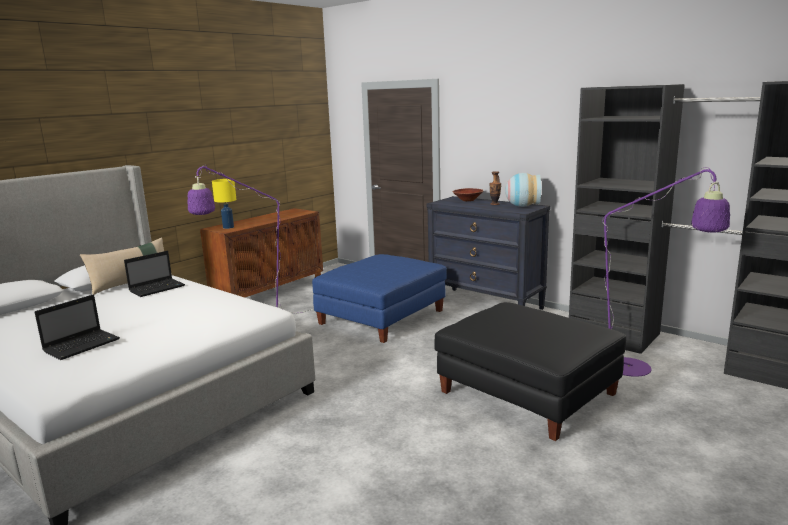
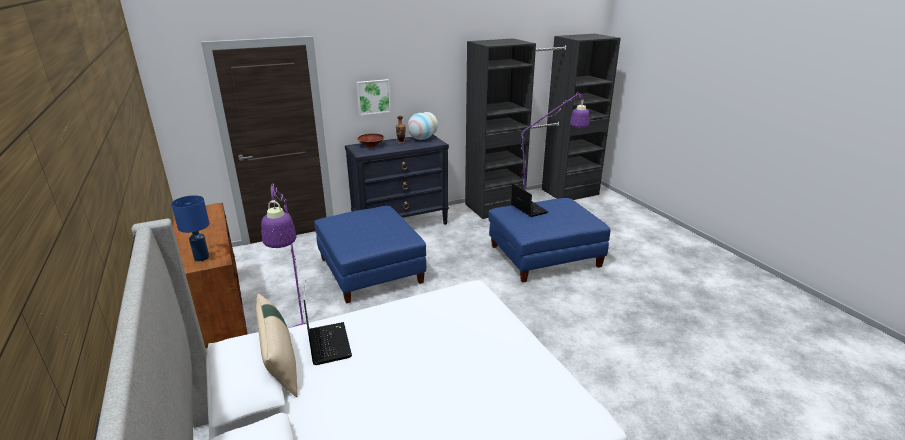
camera: 65 degrees left, 10 degrees up
(83, 345) = (490, 400): laptop -> laptop (528, 208)
(228, 227) = (202, 257): yellow table lamp -> blue table lamp
(488, 148) = (373, 96): none -> picture
(526, 392) = (544, 256): black ottoman -> blue ottoman

